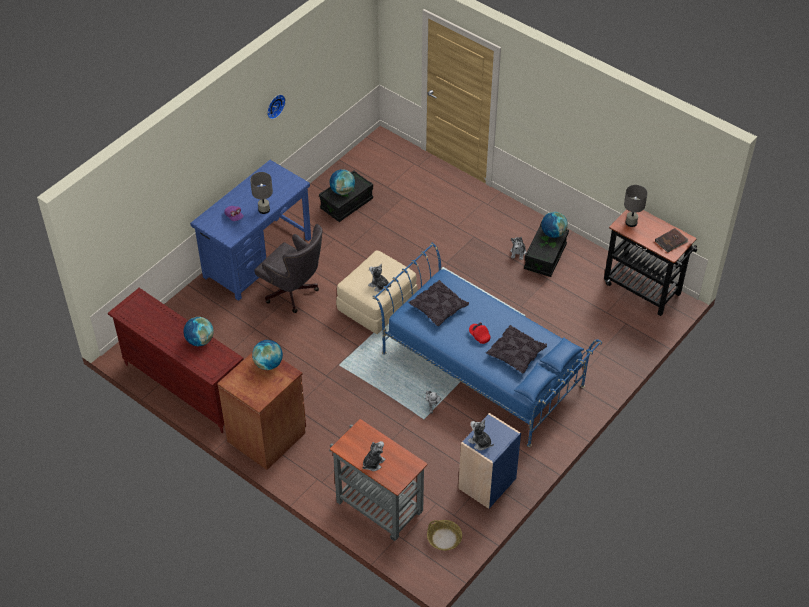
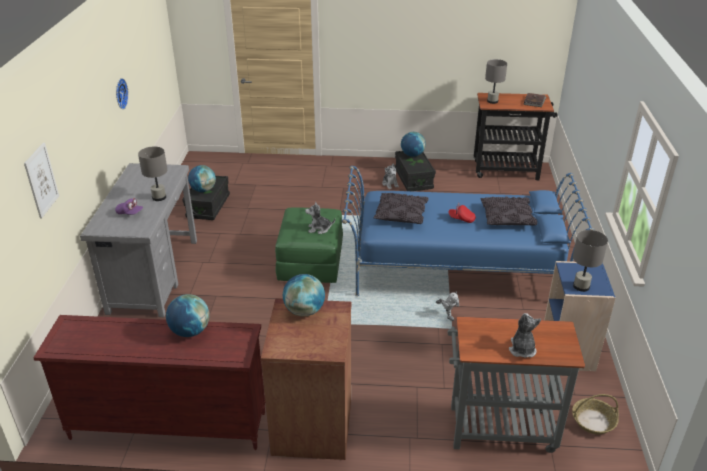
camera: 35 degrees left, 15 degrees down
(160, 189) = (41, 180): none -> picture
(257, 257) = (153, 275): blue desk -> grey desk
(293, 294) = (219, 288): grey office chair -> none
(377, 305) = (311, 263): beige ottoman -> green ottoman
(480, 442) = (581, 286): plush toy -> grey table lamp

